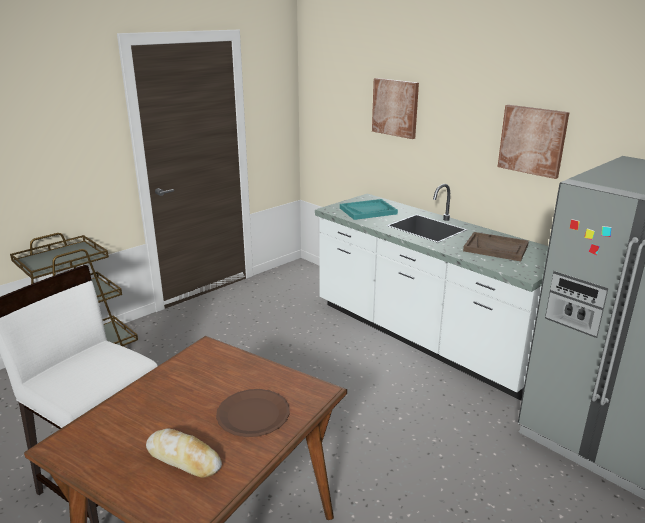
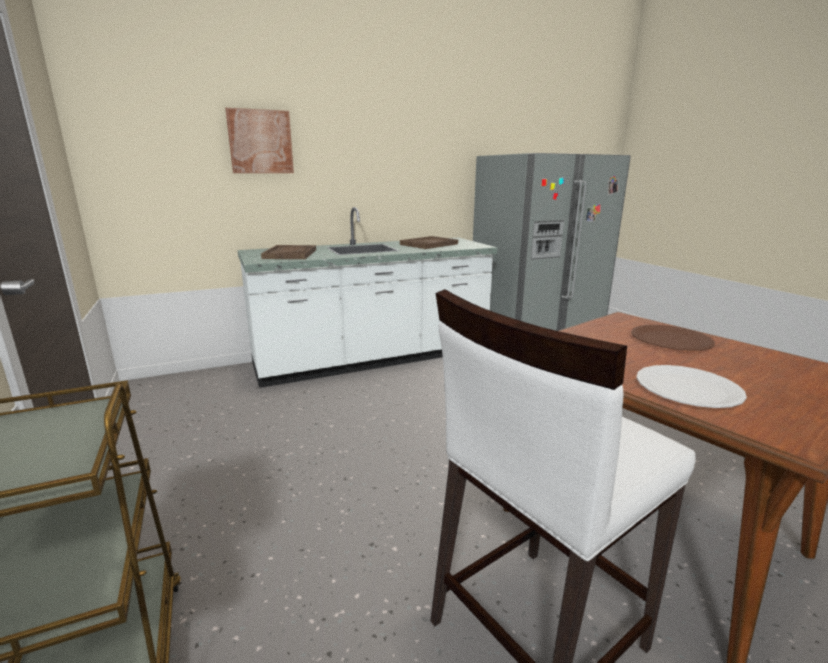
camera: 70 degrees left, 5 degrees down
(138, 412) = (688, 388): none -> white plate
(184, 459) = (763, 370): bread -> none
(368, 211) = (290, 254): turquoise tray -> brown tray
(532, 140) = (411, 156): picture -> none

